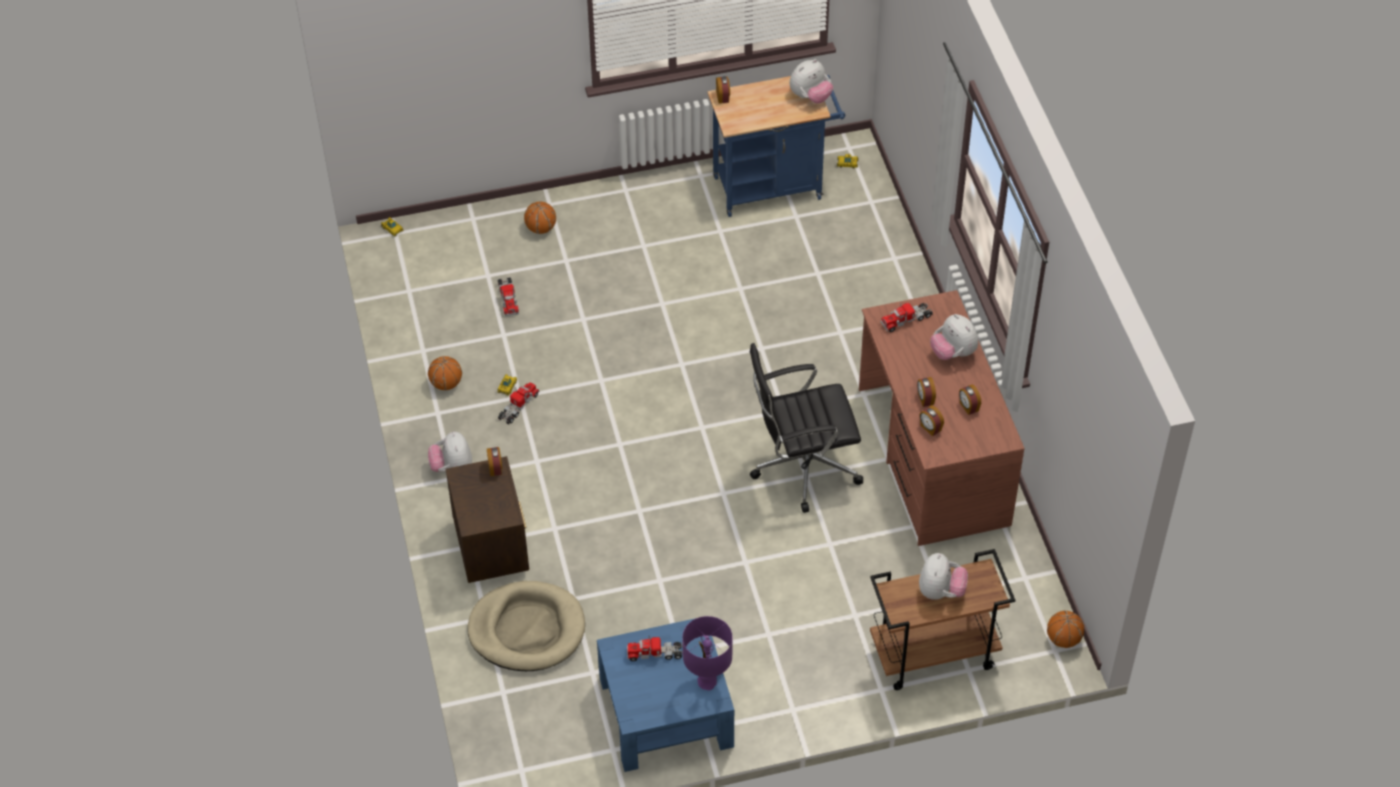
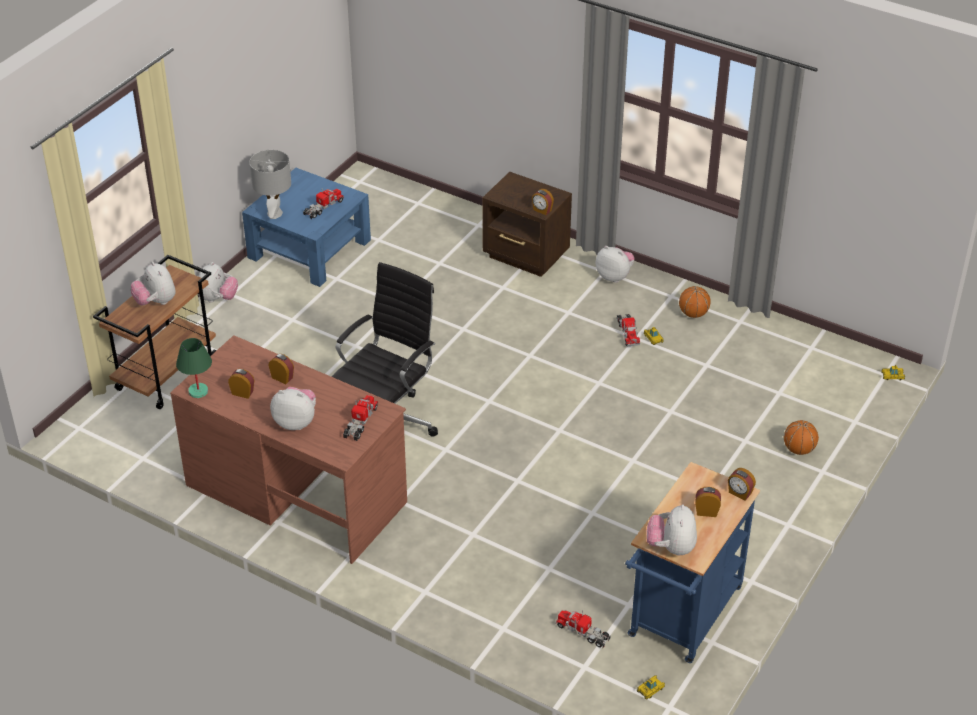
camera: 135 degrees right, 10 degrees down
(508, 299) = (741, 388): toy truck -> toy truck (583, 632)
(527, 629) = (445, 234): beige dog bed -> none
(707, 681) = (274, 214): purple table lamp -> grey table lamp
(809, 713) = (218, 299): none -> plush toy
(930, 428) = (257, 361): alarm clock -> alarm clock (706, 511)
(1002, 432) = (198, 392): none -> green table lamp
(1063, 639) = (78, 438): basketball -> none

